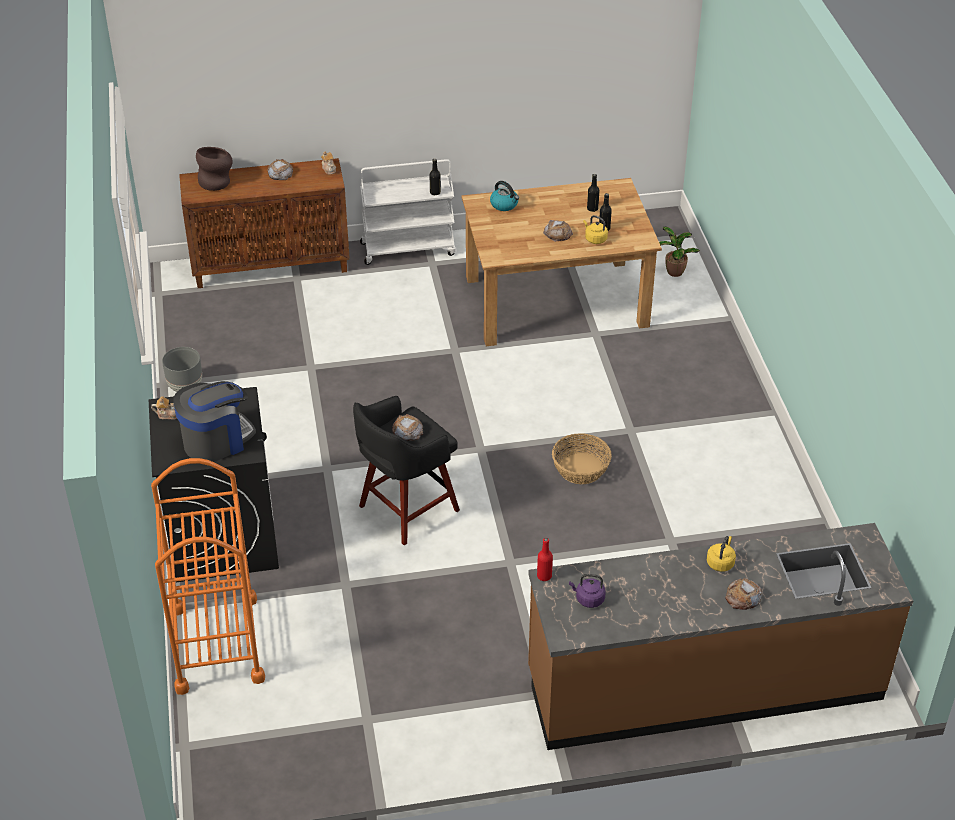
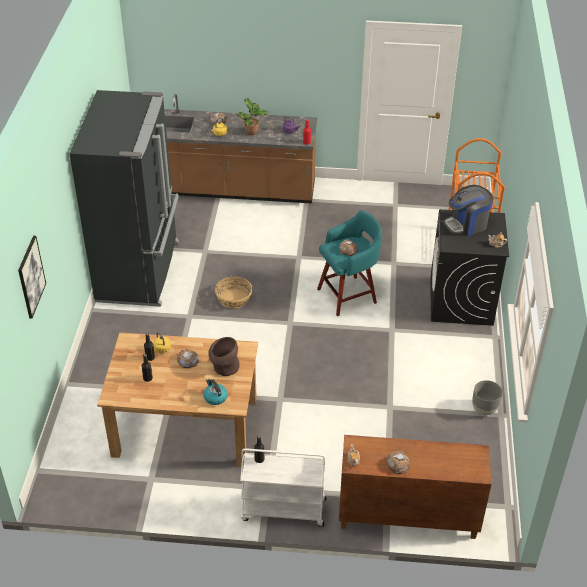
camera: 165 degrees left, 0 degrees up
(217, 182) = (456, 465): brown vase -> brown vase (224, 367)
(406, 510) = (348, 295): black stool -> turquoise stool
(673, 271) = (78, 435): potted plant -> potted plant (252, 132)
(746, 113) = (31, 277): none -> picture
(750, 484) = (140, 271): none -> black fridge

